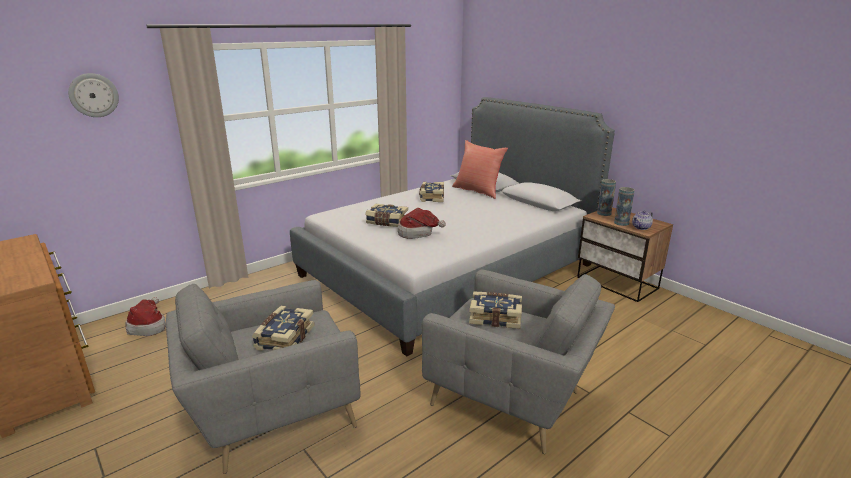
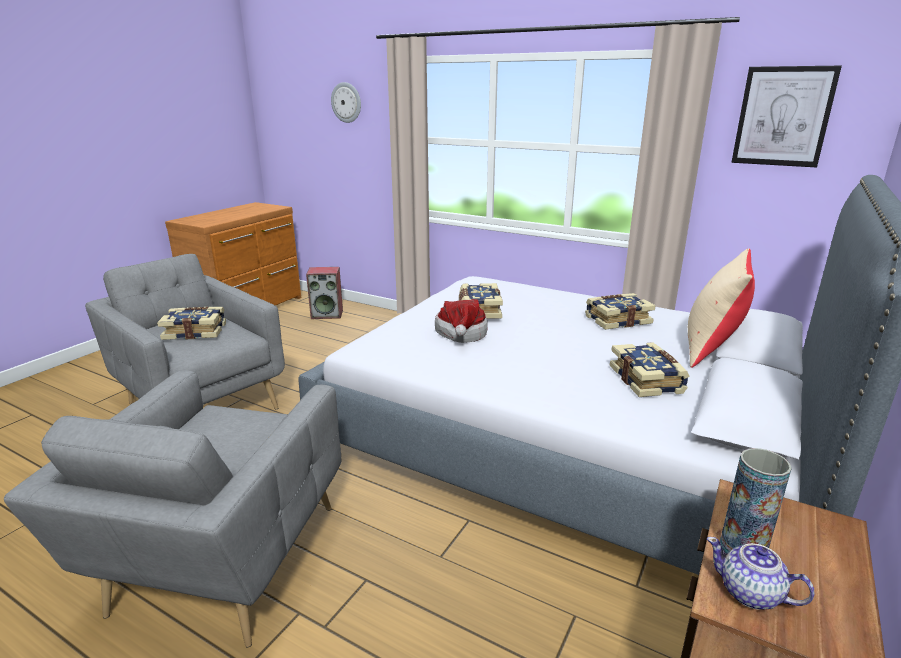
camera: 70 degrees right, 0 degrees up
(148, 326) = (327, 314): hat -> speaker
(426, 74) = (783, 117): none -> picture
(478, 191) = (711, 348): red pillow -> beige pillow
(495, 317) = (242, 438): book -> book (647, 380)
(604, 213) = (784, 513): vase -> none

